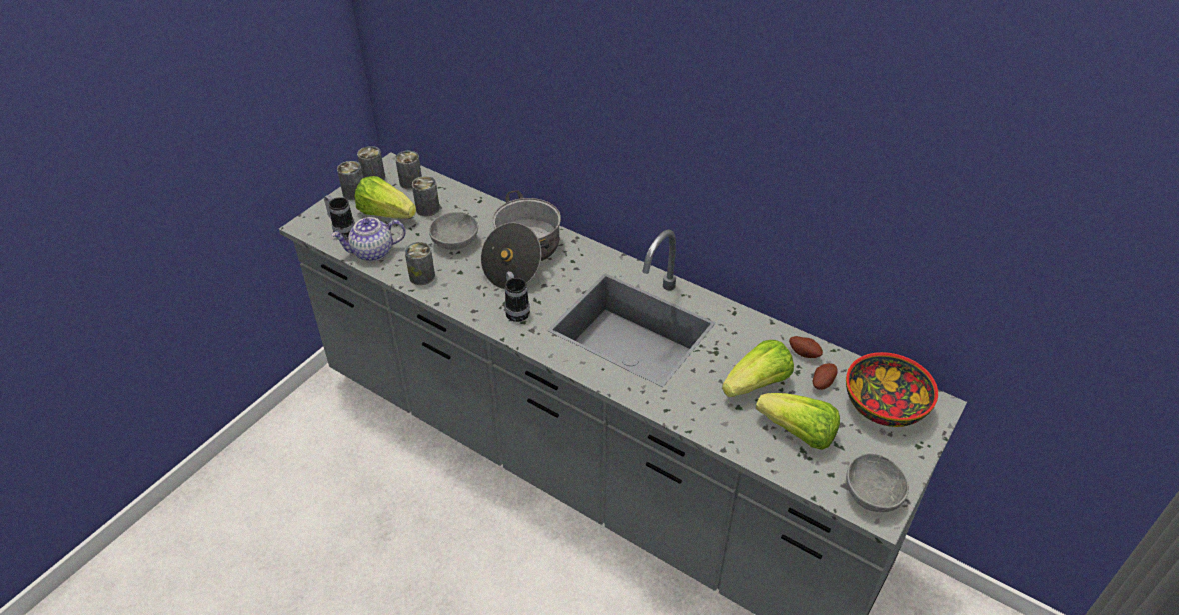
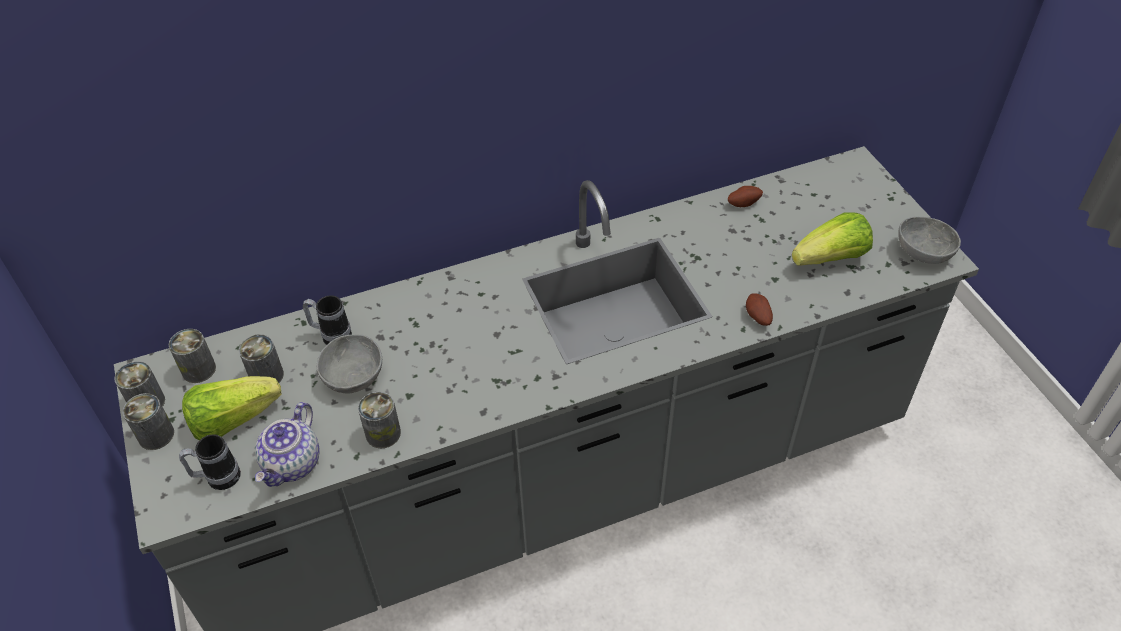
camera: 55 degrees left, 5 degrees up
(516, 310) = (515, 375): mug -> mug (331, 336)
(522, 256) = (434, 330): cooking pot -> none
(757, 385) = (757, 252): lettuce -> none
(822, 382) = (785, 212): potato -> potato (757, 317)
(884, 406) = (837, 192): bowl -> none

